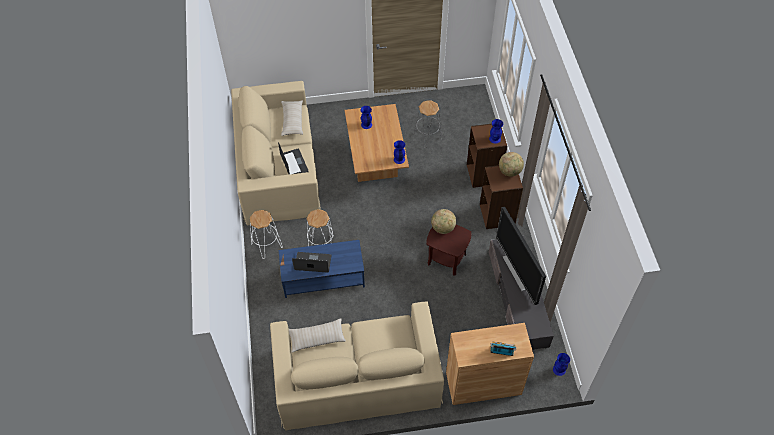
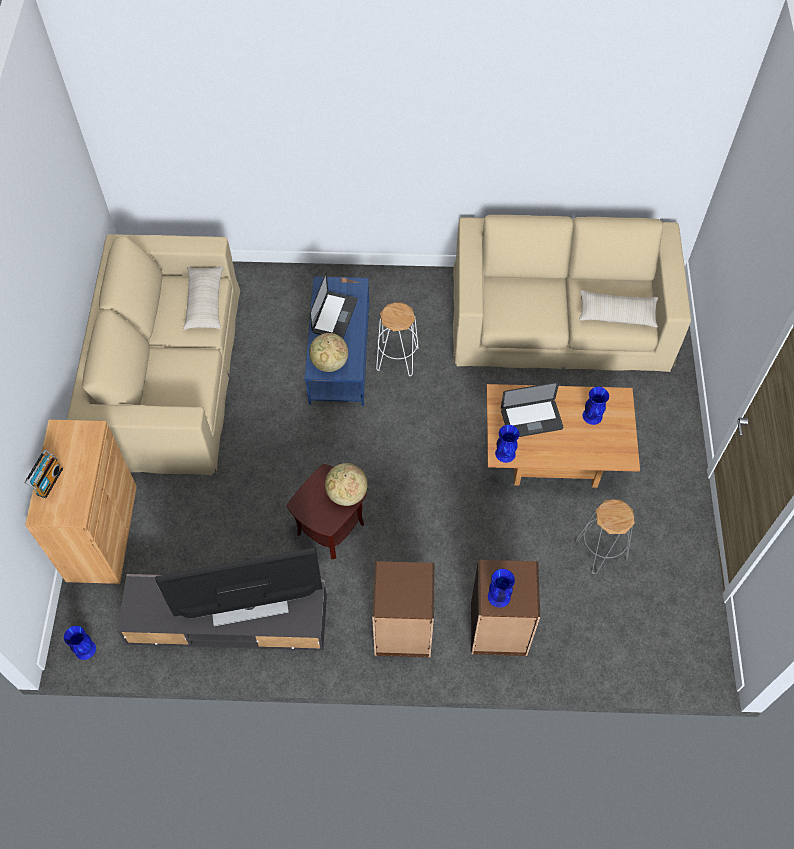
camera: 100 degrees right, 5 degrees up
(266, 245) = (411, 291): white stool -> none
(294, 163) = (523, 306): laptop -> laptop (531, 419)
(510, 171) = (414, 603): globe -> globe (329, 363)

